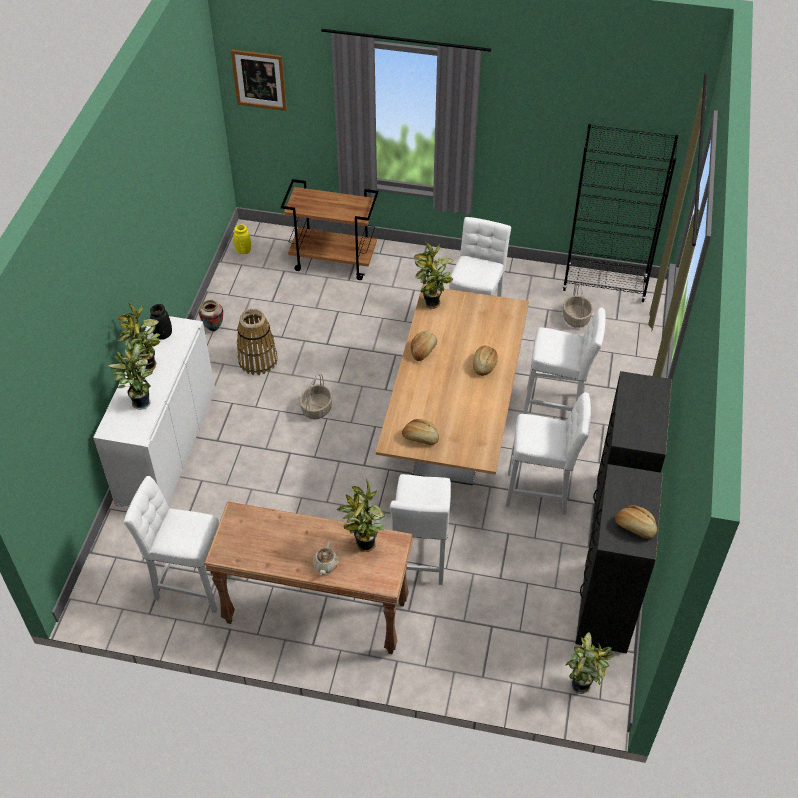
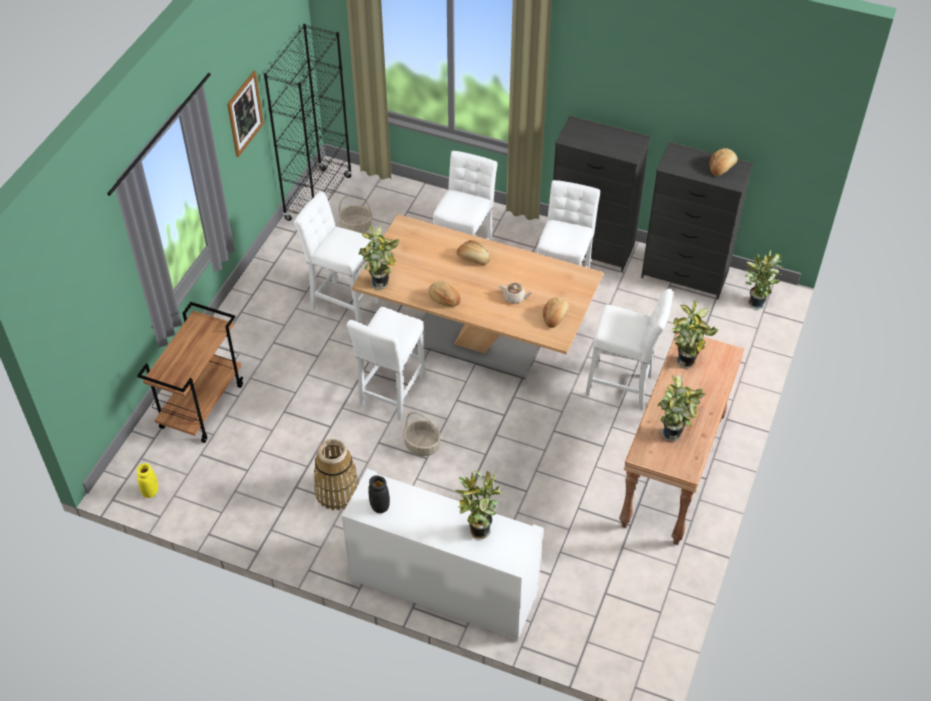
camera: 80 degrees left, 0 degrees up
(147, 367) = (426, 523): potted plant -> potted plant (674, 434)
(189, 585) = (629, 574): white stool -> white stool (391, 395)
(213, 328) = (273, 531): vase -> none
(259, 80) = (66, 315): picture -> picture (244, 113)
(325, 565) = (707, 393): beige teapot -> beige teapot (514, 298)

